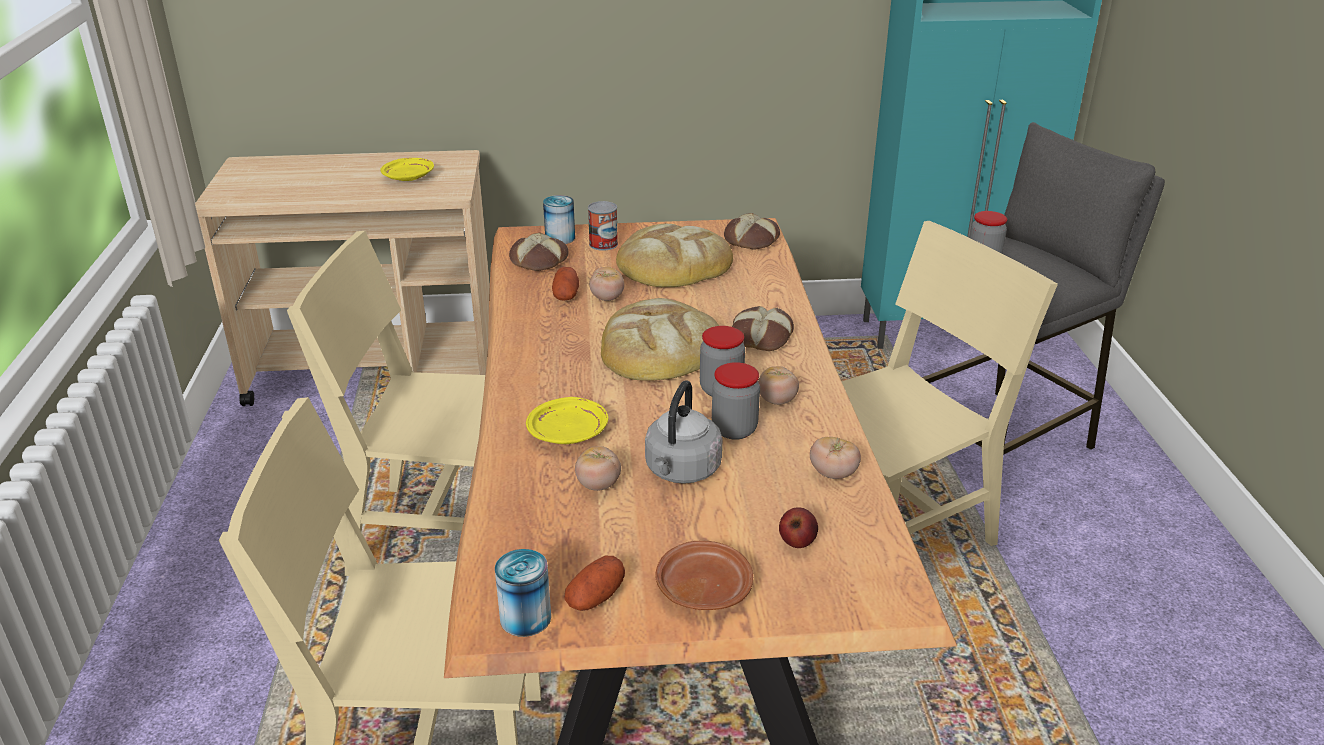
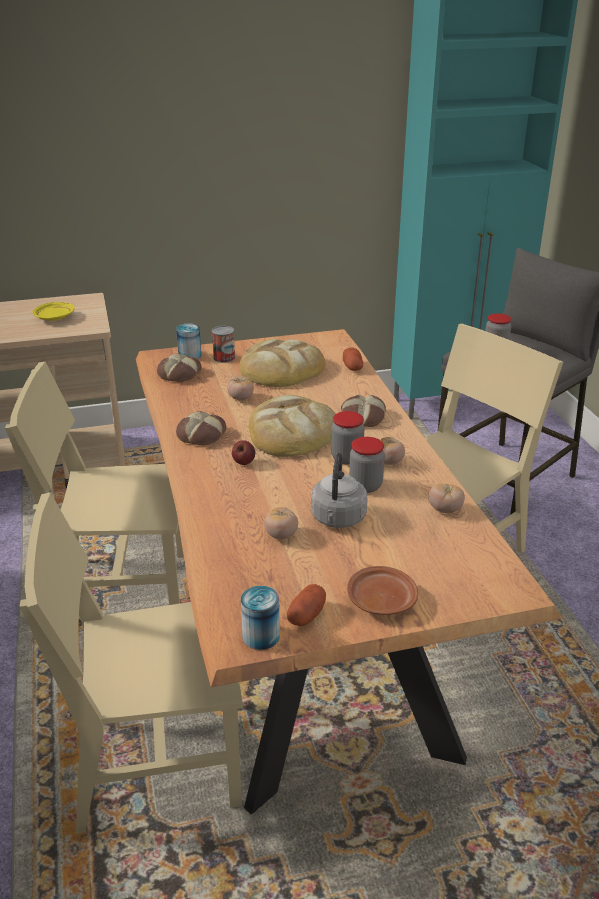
camera: 10 degrees left, 0 degrees up
(566, 295) = (209, 398): potato -> potato (352, 367)
(569, 433) = (246, 500): yellow plate -> none
(752, 240) = (333, 347): bread -> bread (202, 435)
(797, 542) = (435, 560): apple -> apple (243, 462)

